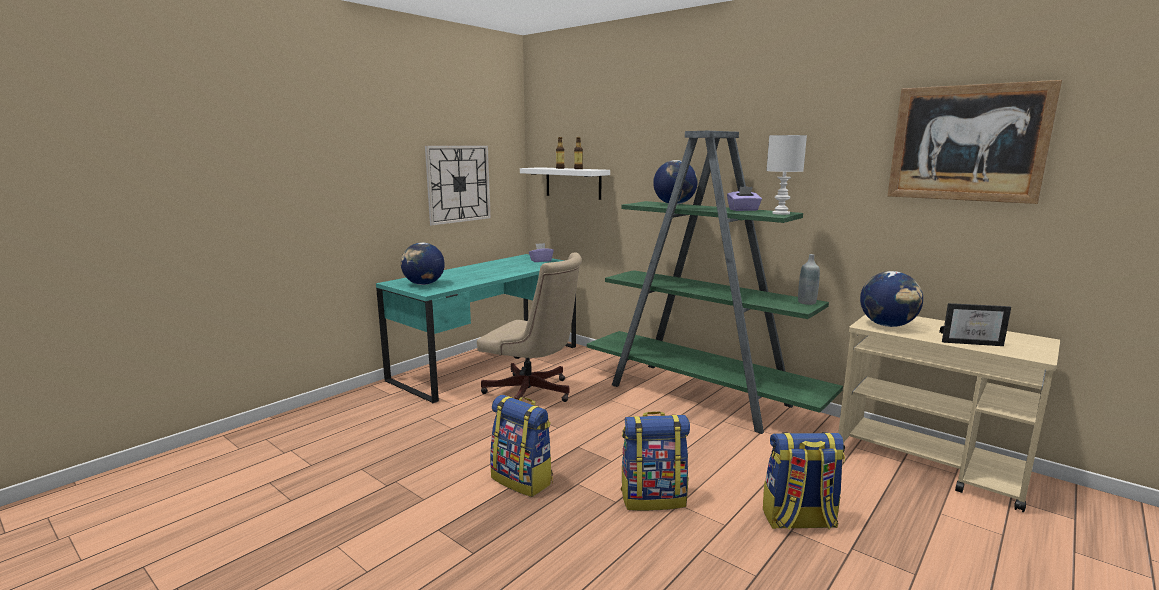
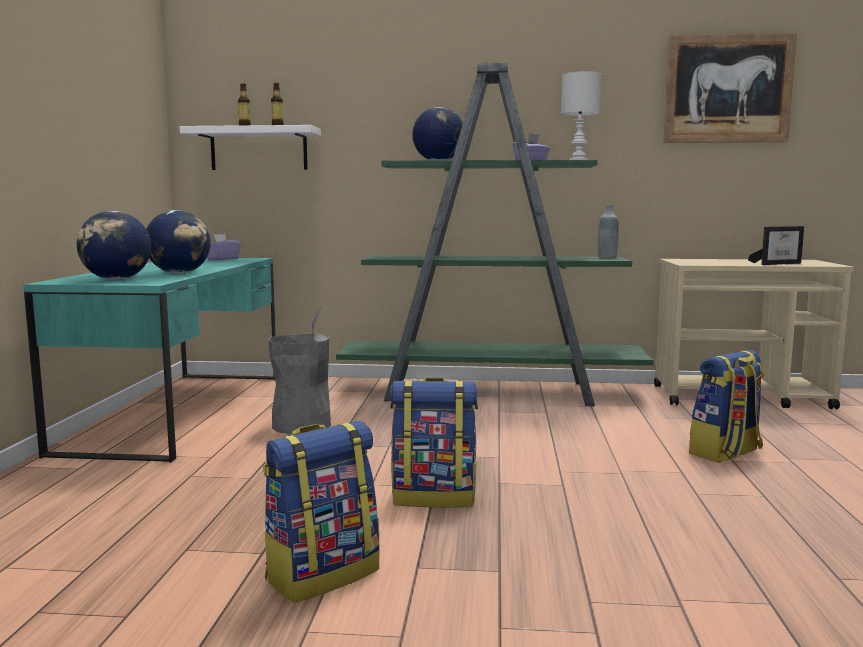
camera: 35 degrees left, 5 degrees down
(458, 184) = (105, 138): wall clock -> none
(533, 393) = (301, 425): beige office chair -> grey trash can
(653, 498) = (591, 472): backpack -> backpack (322, 574)
(887, 325) = (701, 262): globe -> globe (179, 273)

